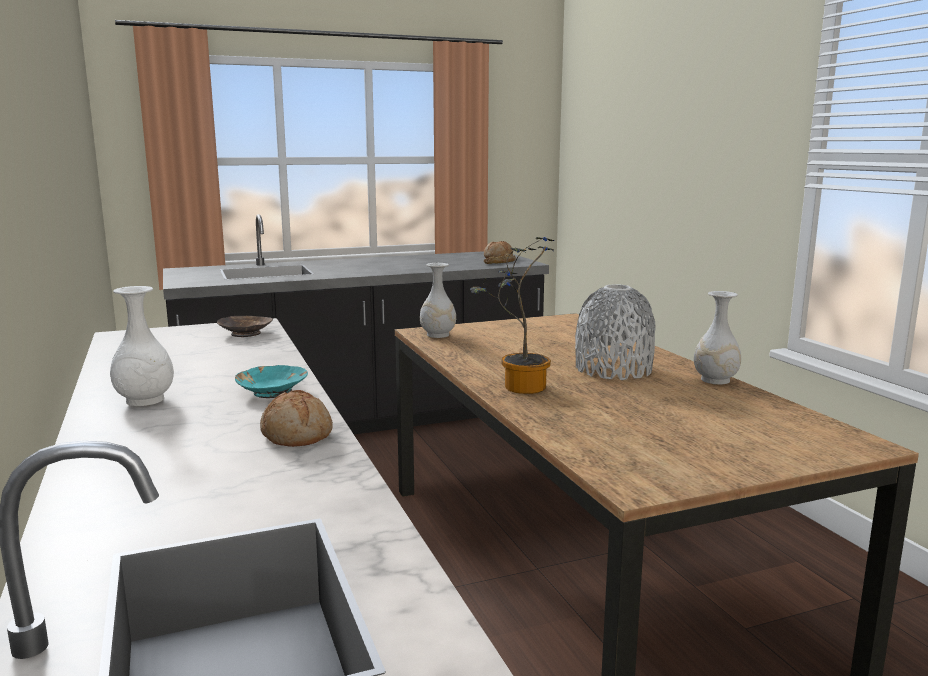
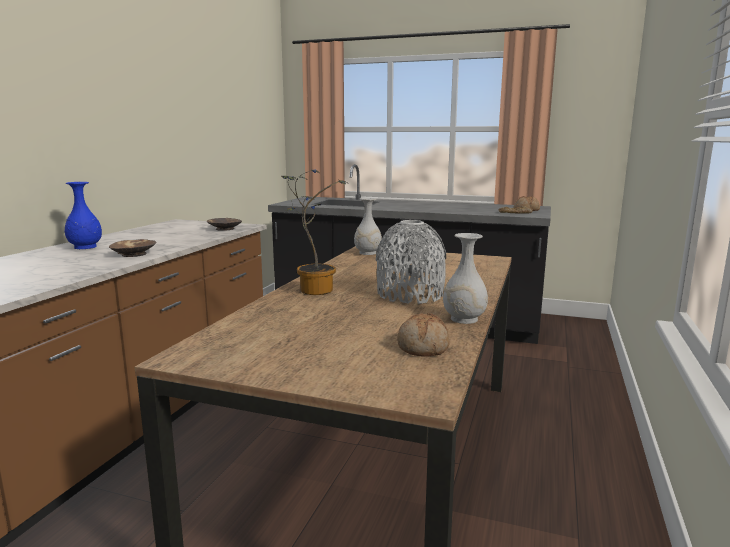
camera: 40 degrees right, 0 degrees up
(145, 400) = (85, 247): white vase -> blue vase
(273, 391) = (134, 254): turquoise bowl -> brown bowl
(297, 434) = (71, 272): bread -> bread (424, 347)

